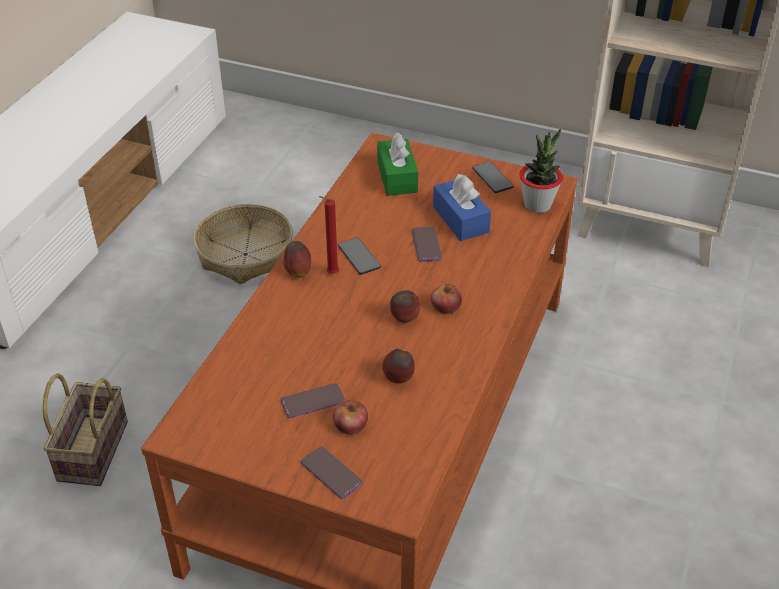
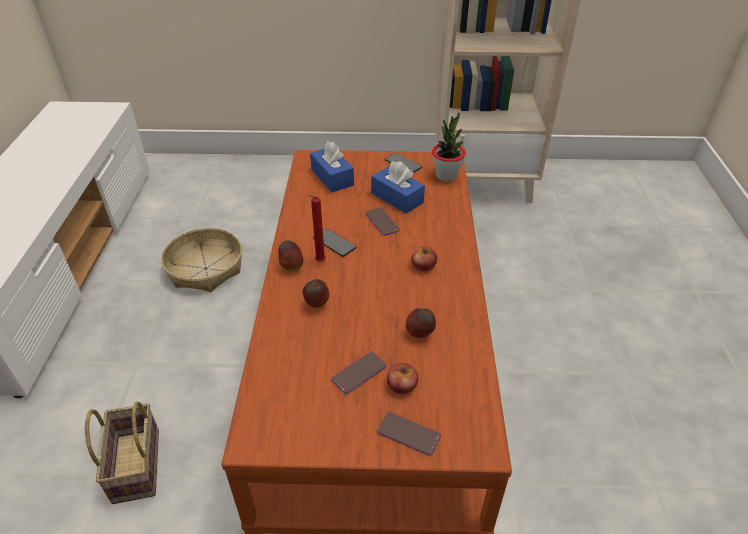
camera: 20 degrees left, 0 degrees up
(397, 177) = (332, 177): green tissue box -> blue tissue box
(404, 320) = (397, 284): apple -> apple (316, 305)

